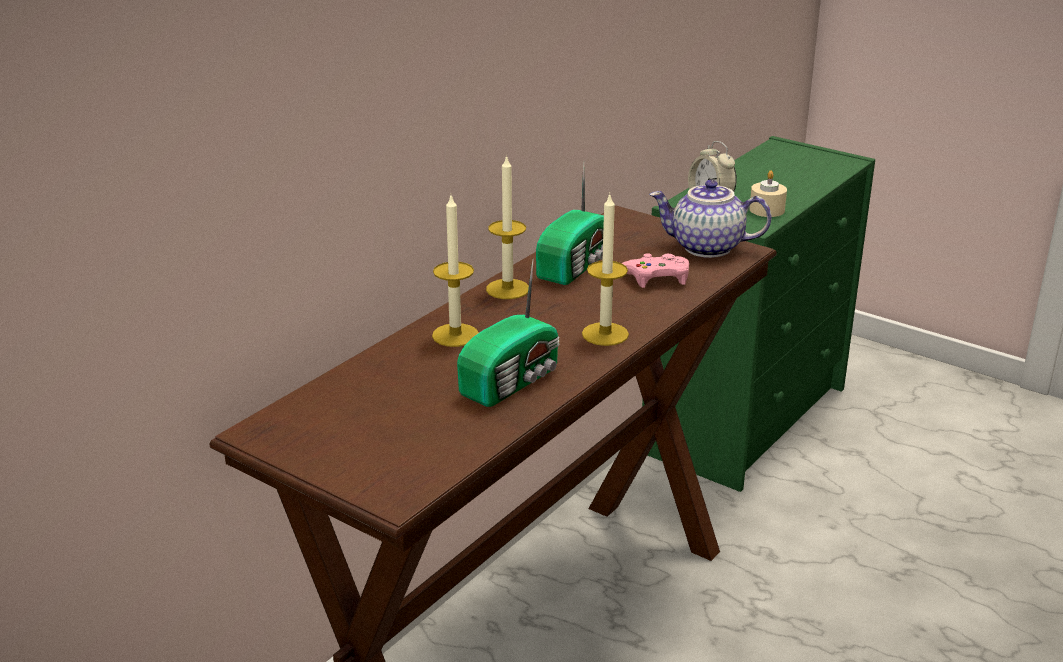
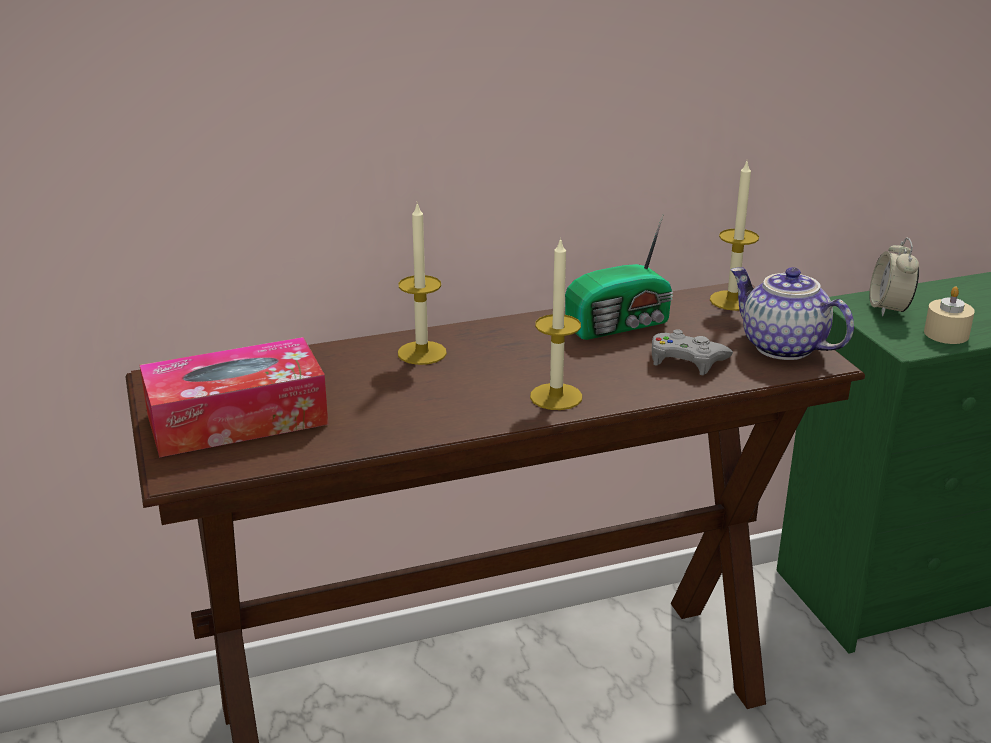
camera: 35 degrees right, 0 degrees up
(381, 439) = (237, 419): none -> tissue box
(507, 289) = (526, 327): candle -> candle (732, 300)
(513, 381) = (411, 410): radio -> none
(657, 277) = (686, 360): pink game controller -> grey game controller

